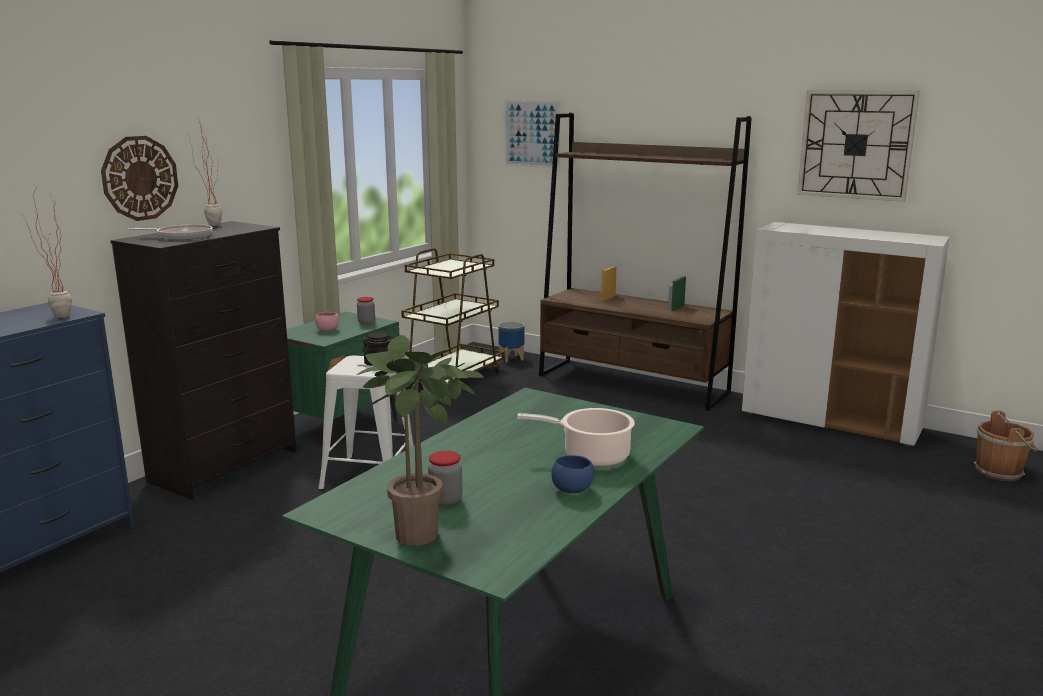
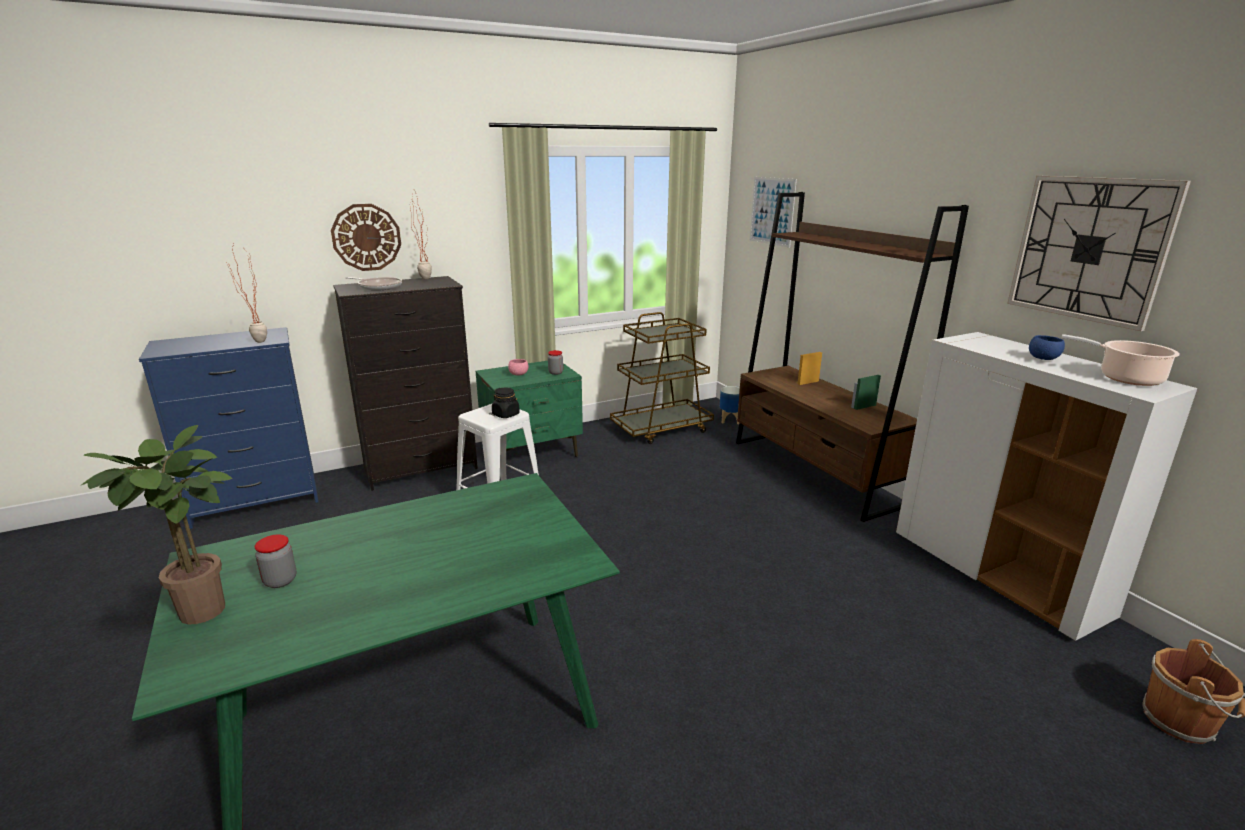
camera: 30 degrees right, 5 degrees up
(572, 489) = (383, 608): blue bowl -> blue bowl (1043, 358)
(591, 456) = (461, 573): cooking pot -> cooking pot (1125, 378)

